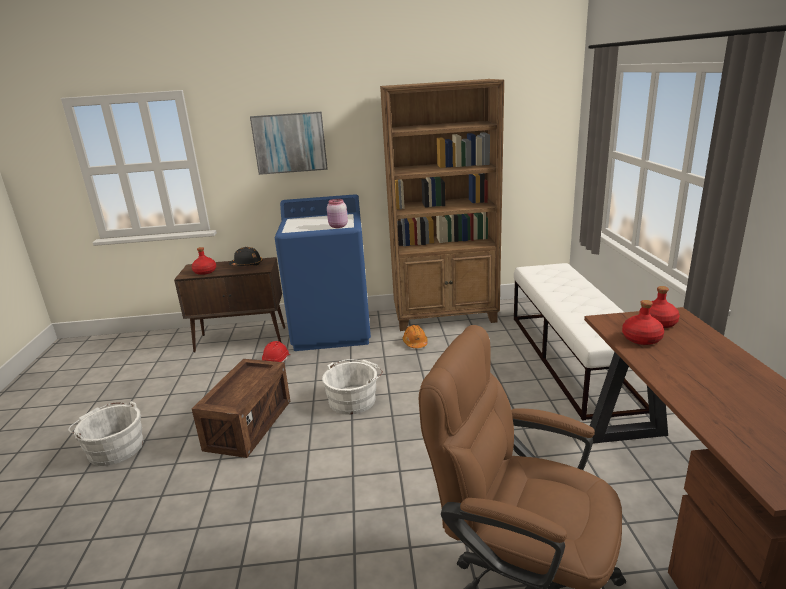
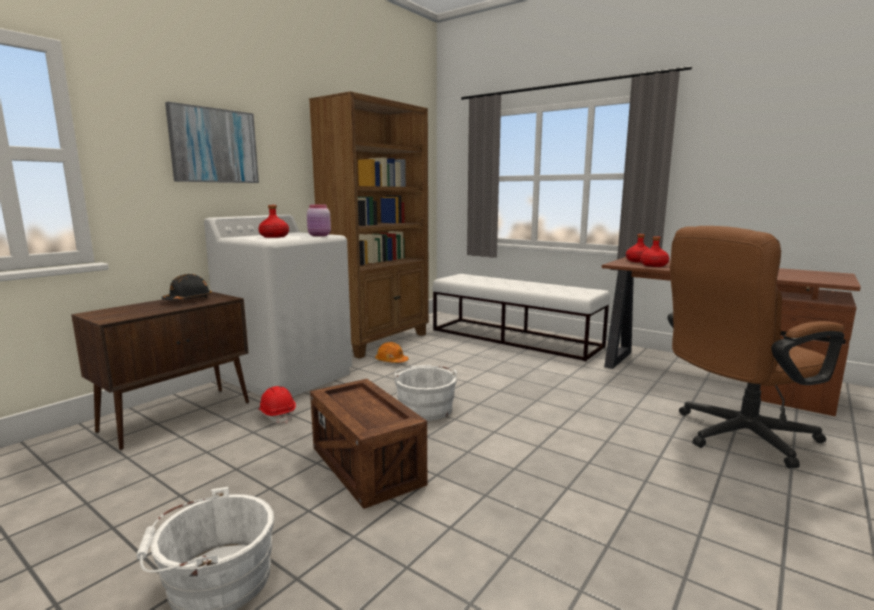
camera: 50 degrees left, 10 degrees down
(204, 272) = (136, 312): red bottle -> red bottle (274, 237)
(333, 330) = (288, 376): blue washing machine -> white washing machine

